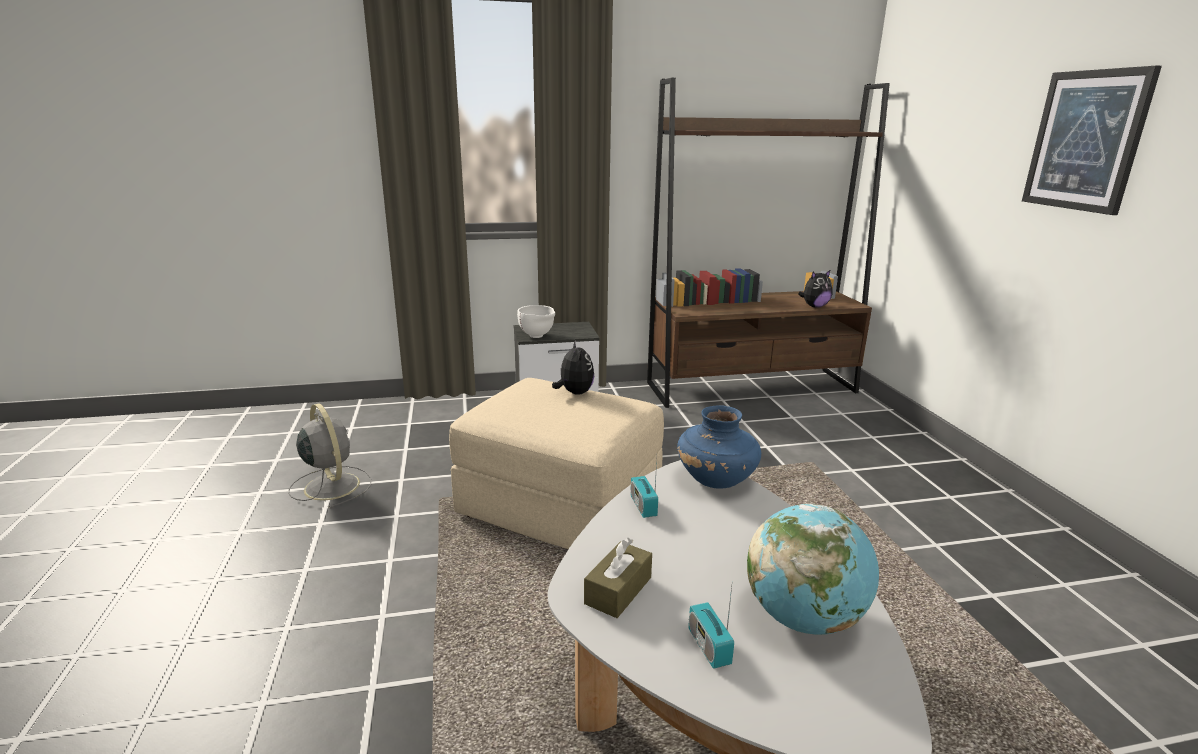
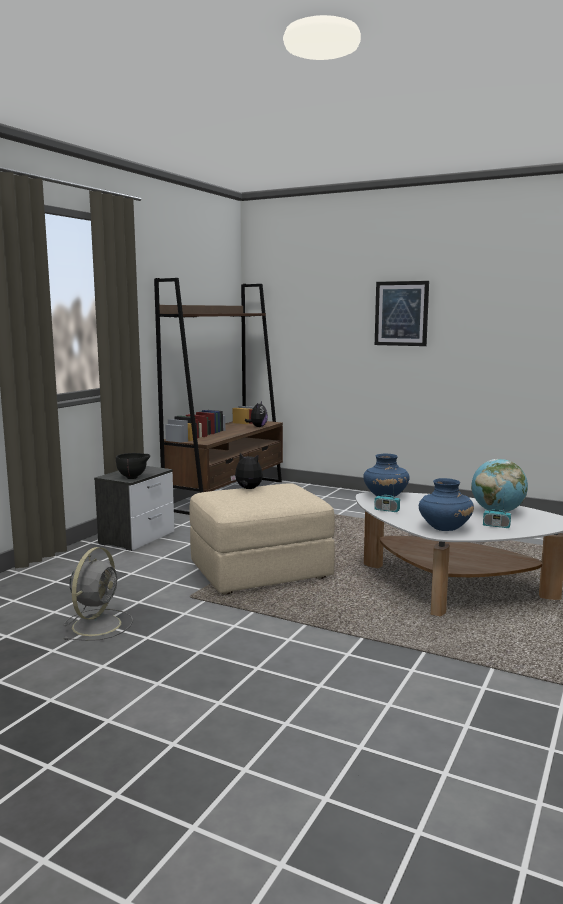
camera: 50 degrees left, 10 degrees down
(331, 485) = (98, 624): grey fan -> grey fan turned 105 degrees clockwise
(537, 336) = (134, 477): white bowl -> black bowl
(618, 590) = (444, 528): brown tissue box -> blue vase

